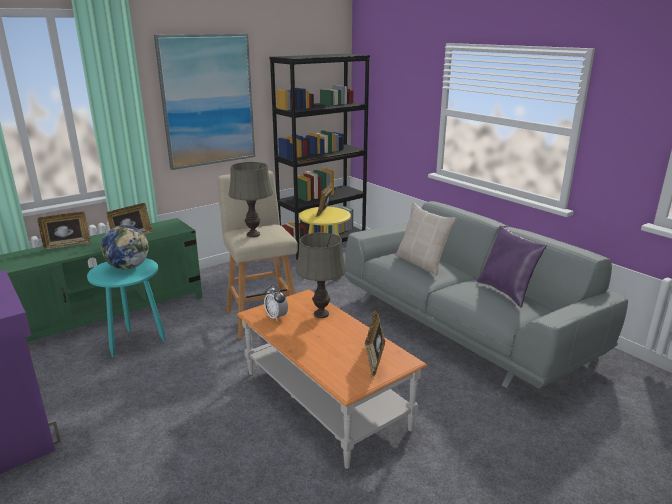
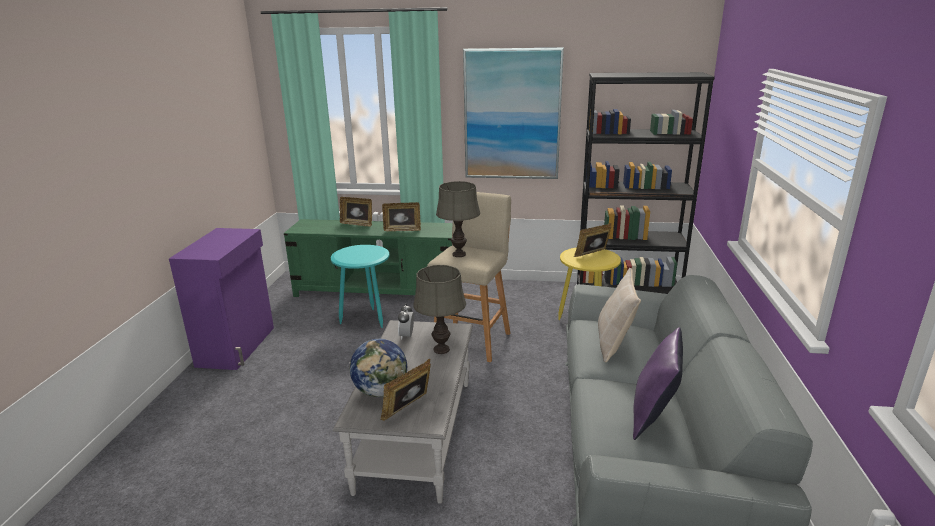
camera: 45 degrees right, 0 degrees up
(128, 267) = (365, 253): globe -> globe (381, 391)
(325, 399) = (416, 433): orange coffee table -> grey coffee table

